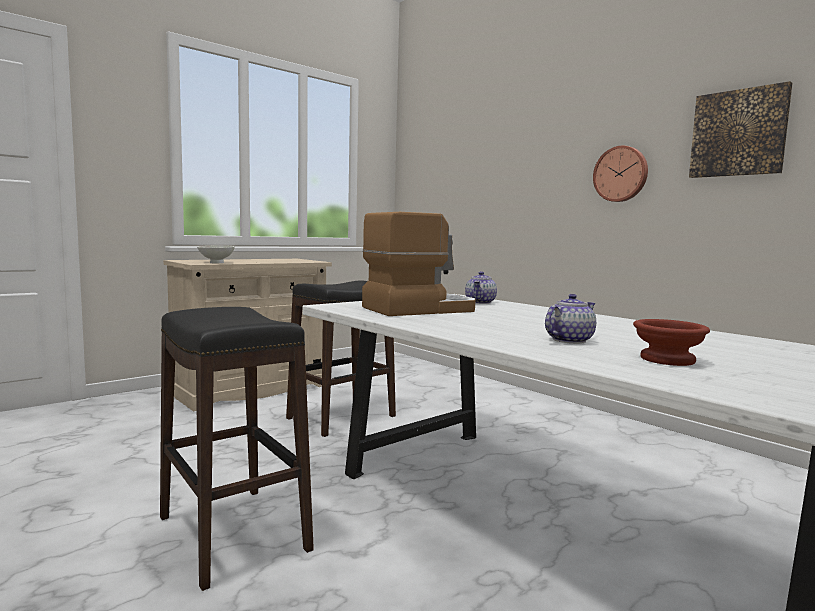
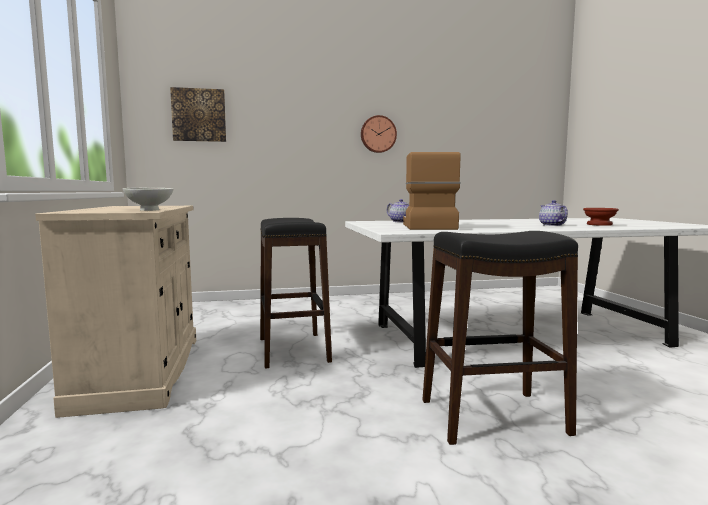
camera: 60 degrees left, 0 degrees up
(738, 133) = (443, 117): picture -> picture (199, 115)

